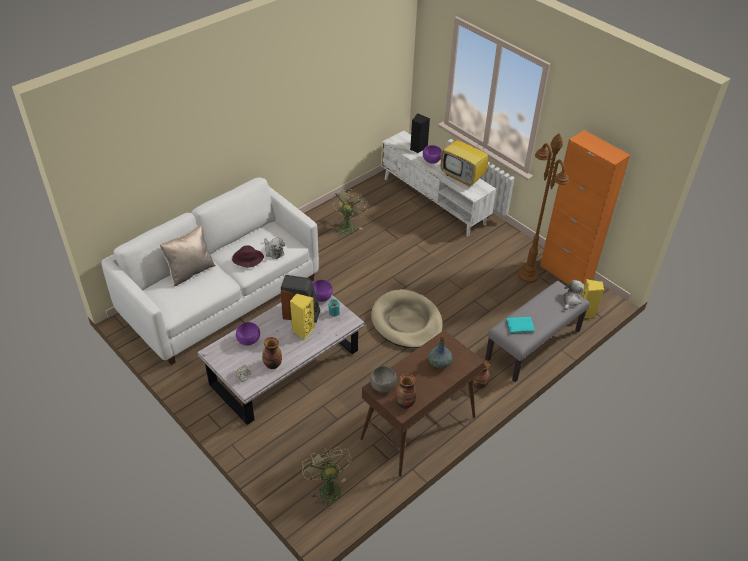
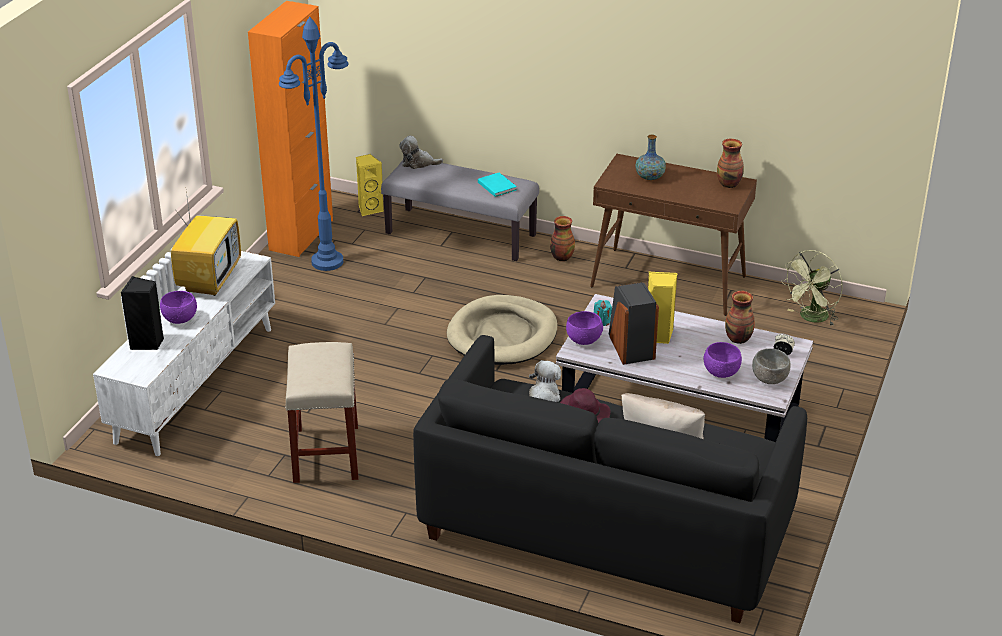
camera: 115 degrees left, 10 degrees down
(221, 297) = (605, 528): white sofa -> black sofa
(347, 226) = (326, 454): green fan -> beige stool
(382, 386) = (721, 202): grey bowl -> grey bowl (769, 379)
(528, 276) = (327, 262): brown floor lamp -> blue floor lamp

